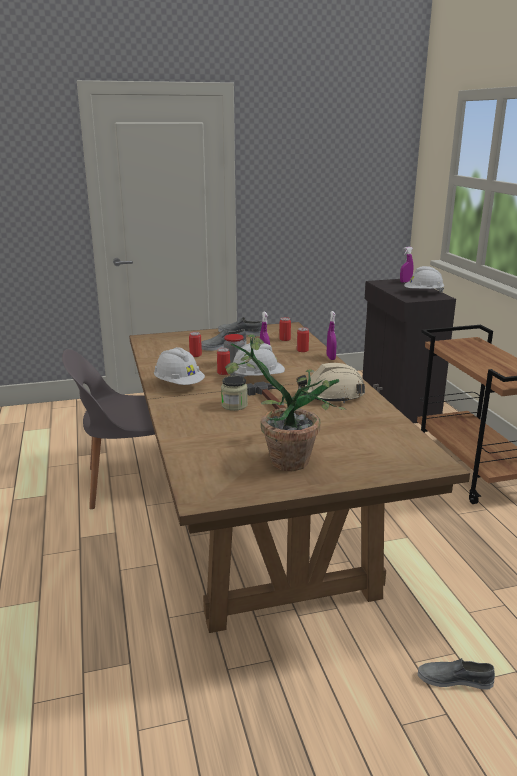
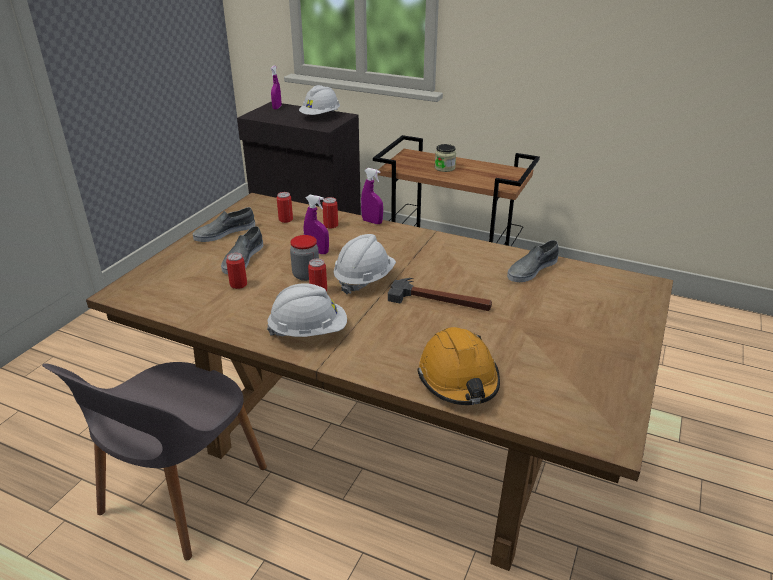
camera: 50 degrees left, 10 degrees up
(195, 435) = (458, 378): none -> orange hard hat
(234, 405) = (414, 322): jar -> jar (444, 168)
(279, 459) = (567, 353): potted plant -> none
(331, 395) = (459, 263): beige hard hat -> none
(454, 679) = (671, 451): grey shoe -> grey shoe (531, 269)

